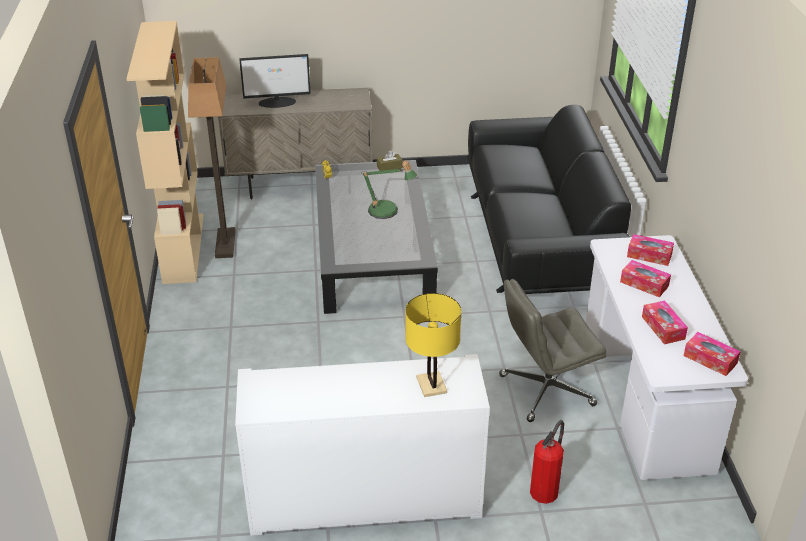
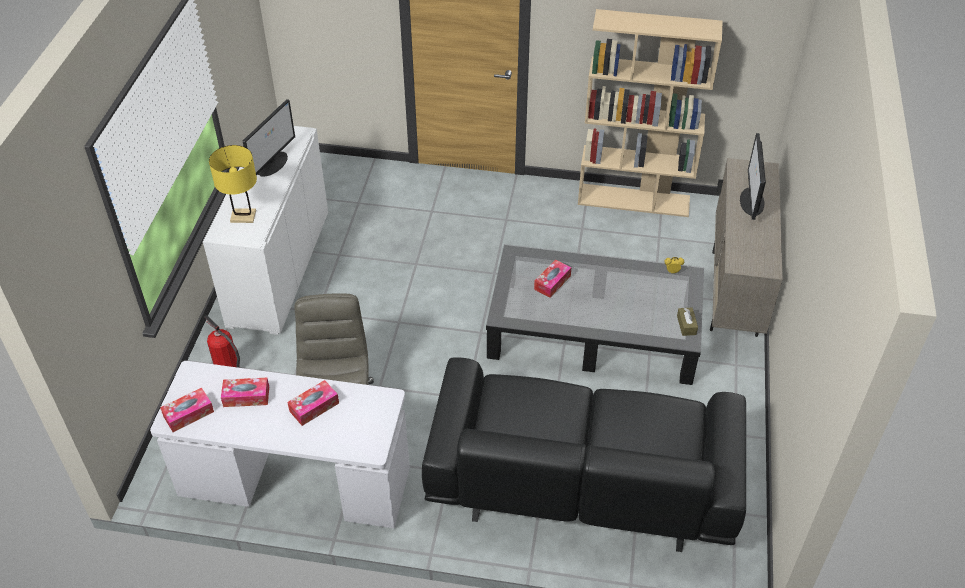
camera: 105 degrees right, 10 degrees up
(225, 244) = (633, 227): floor lamp -> none
(323, 388) = (272, 163): none -> monitor
(387, 212) = (593, 306): table lamp -> none
(649, 255) = (357, 429): tissue box -> tissue box (552, 282)

